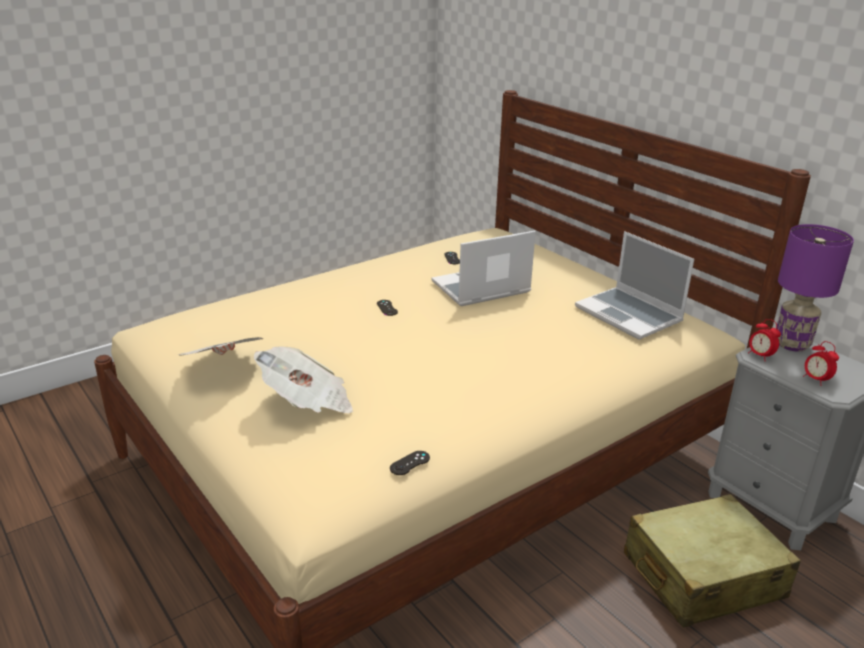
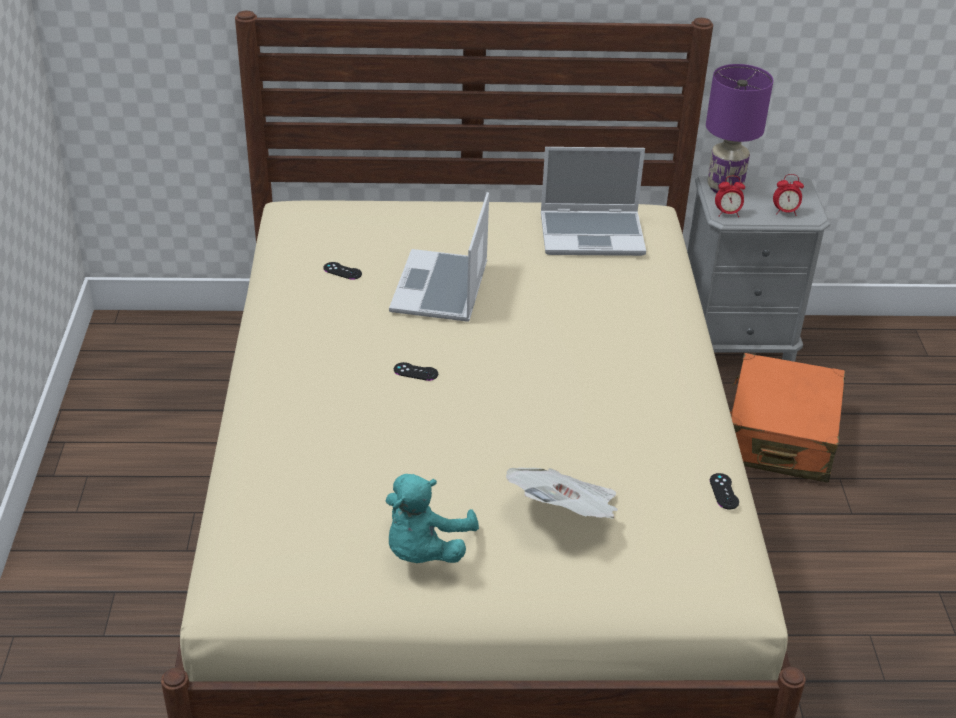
camera: 55 degrees left, 10 degrees up
(223, 366) = (424, 550): newspaper -> turquoise plush toy
(702, 576) = (779, 436): beige suitcase -> orange suitcase

